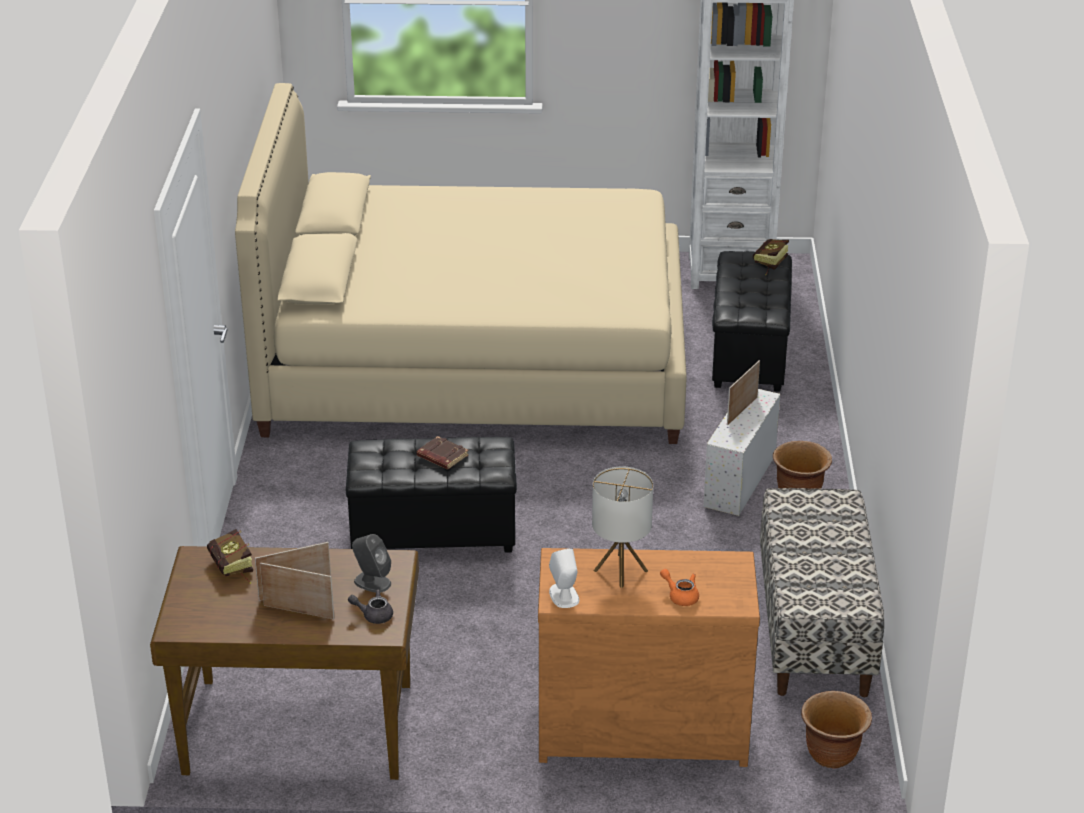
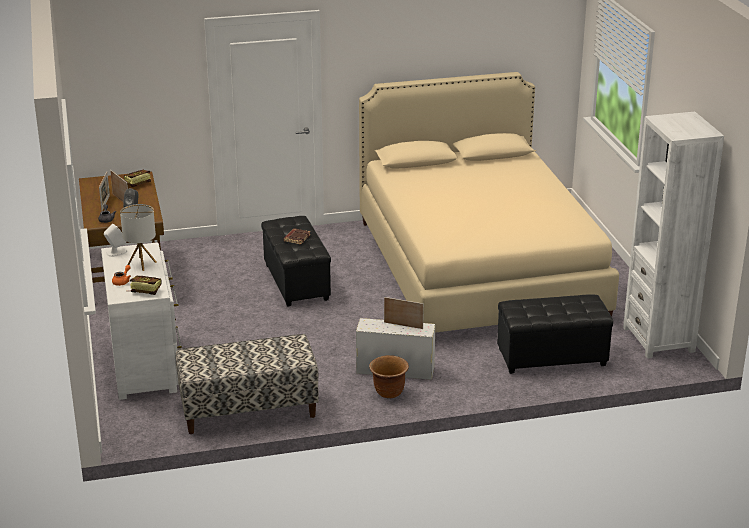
camera: 75 degrees right, 5 degrees down
(640, 726) = (146, 363): brown dresser -> white dresser
(768, 264) = (586, 310): book -> book (143, 291)
(832, 755) = (133, 426): brown planter -> none

